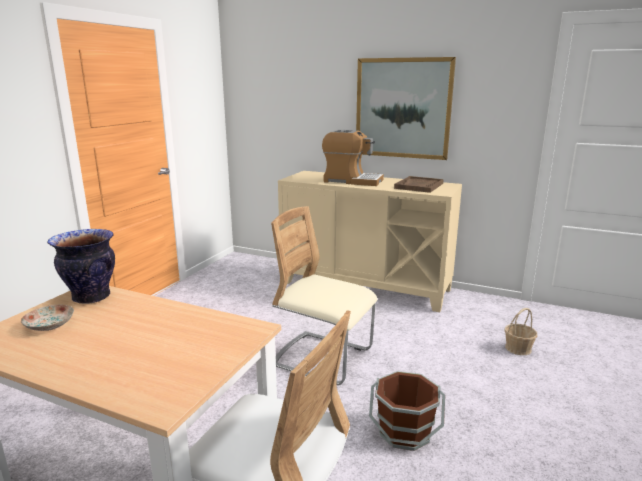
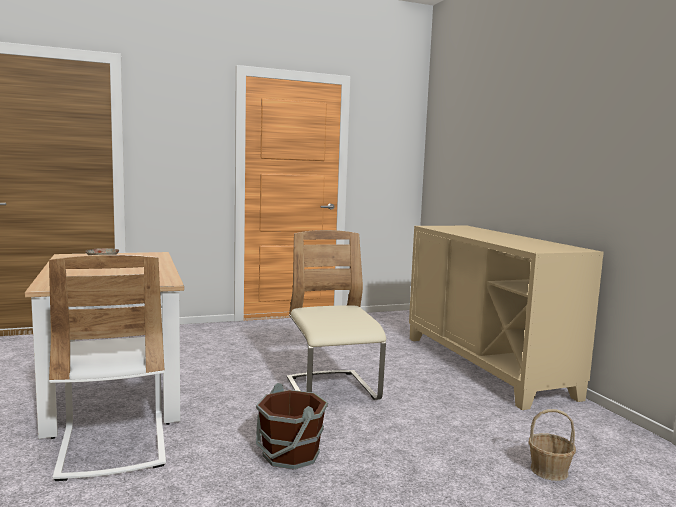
camera: 45 degrees right, 10 degrees down
(92, 297) = (148, 255): vase -> none
(352, 181) = (480, 234): coffee machine -> none
(403, 108) = (553, 154): picture -> none
(419, 186) = (537, 245): brown tray -> none

